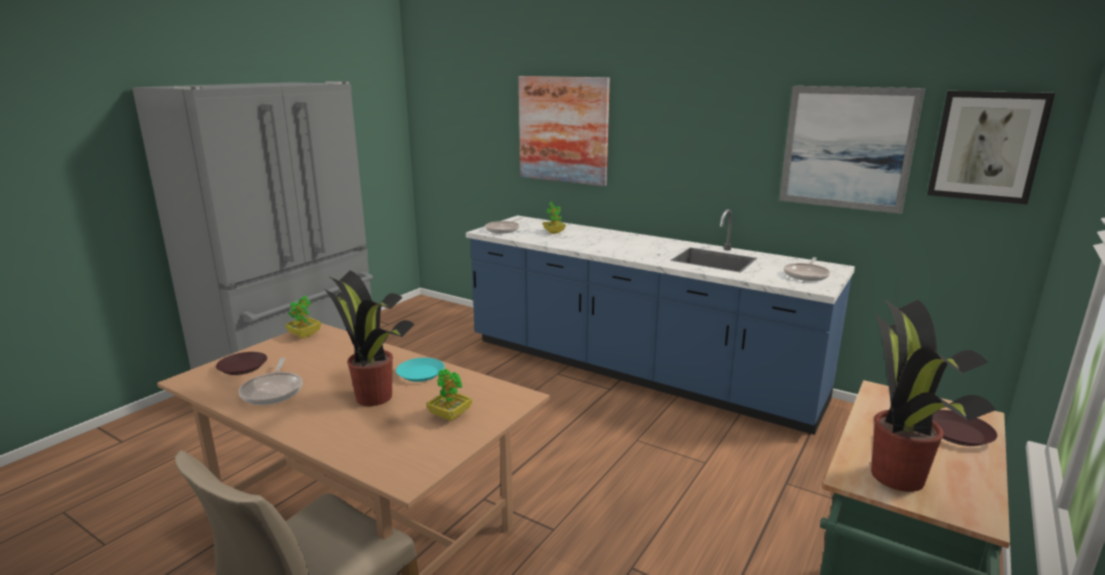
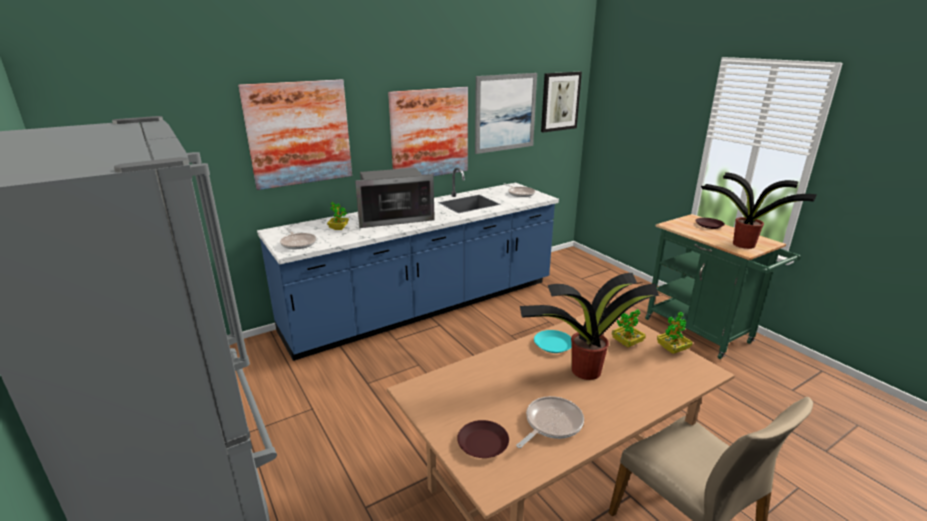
camera: 65 degrees left, 5 degrees up
(273, 391) = (551, 423): frying pan -> frying pan turned 60 degrees counterclockwise
(304, 335) = (423, 397): potted plant -> potted plant (672, 349)
(611, 242) = (394, 217): none -> microwave
(709, 157) = (429, 133): none -> picture

